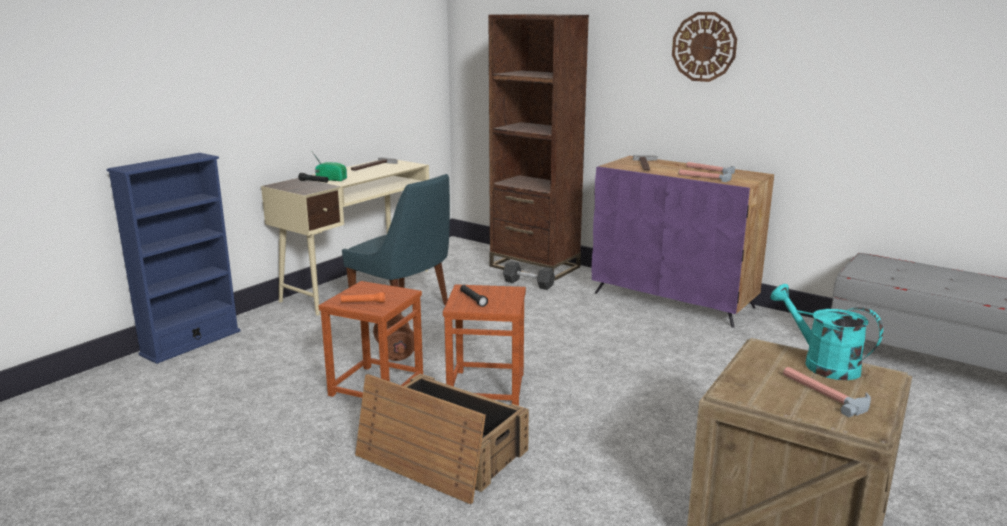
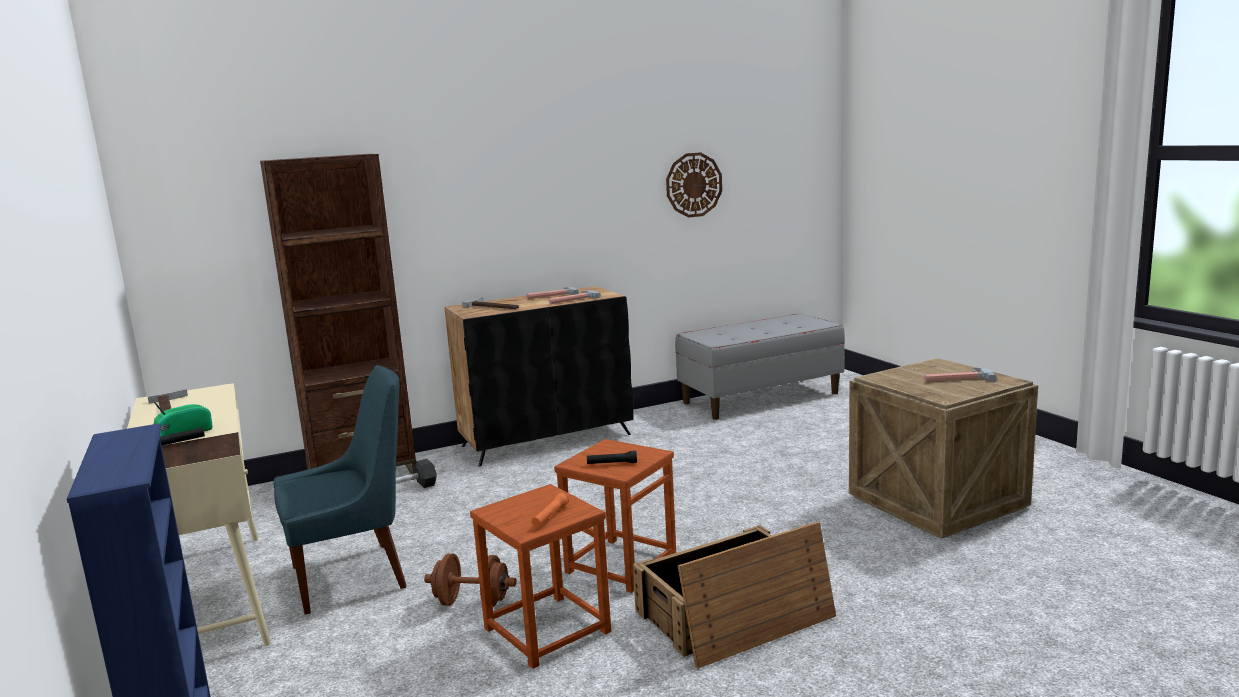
camera: 60 degrees left, 5 degrees down
(674, 300) = (547, 440): purple cabinet -> black cabinet
(704, 47) = (507, 176): wall clock -> wall clock (693, 185)
(821, 364) = (912, 370): turquoise watering can -> none

